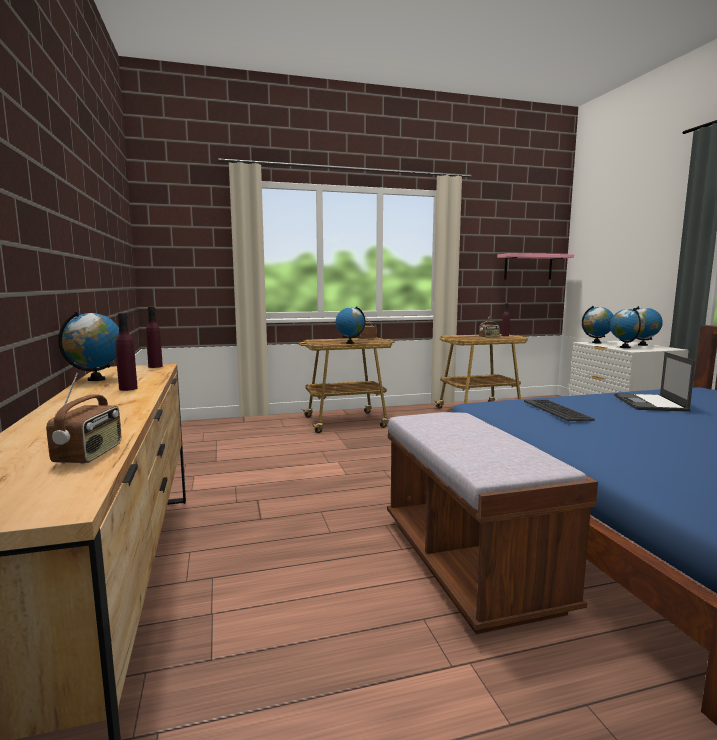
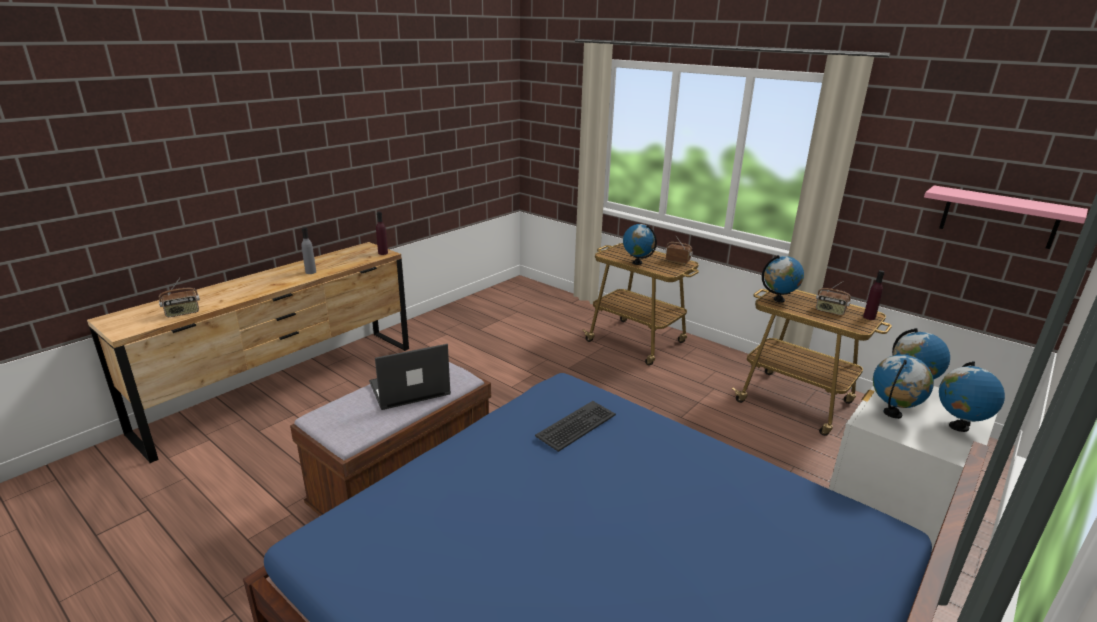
camera: 55 degrees right, 15 degrees up
(96, 379) = (329, 256): globe -> globe (778, 300)
(128, 388) = (310, 272): purple bottle -> grey bottle
(650, 403) = (703, 485): laptop -> laptop (408, 388)

